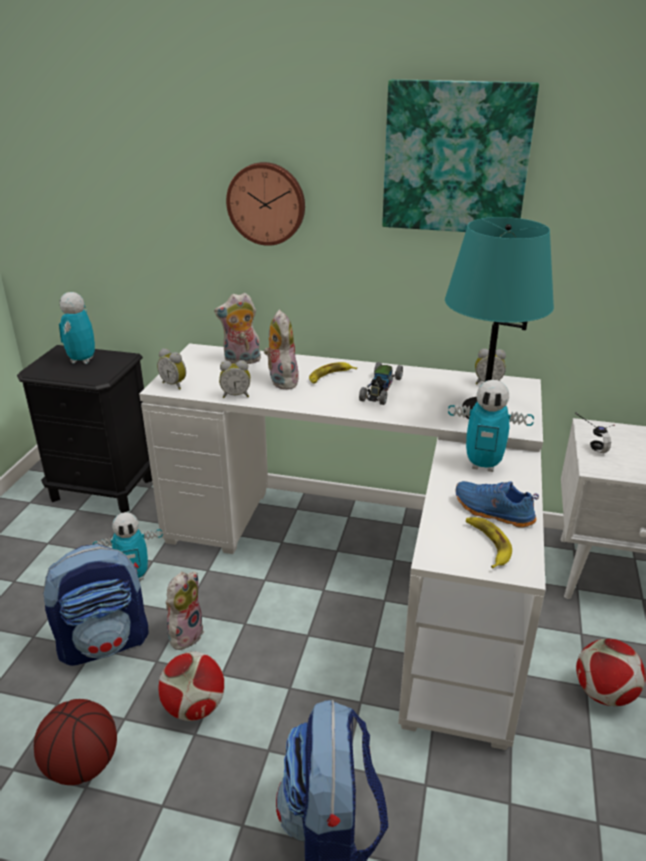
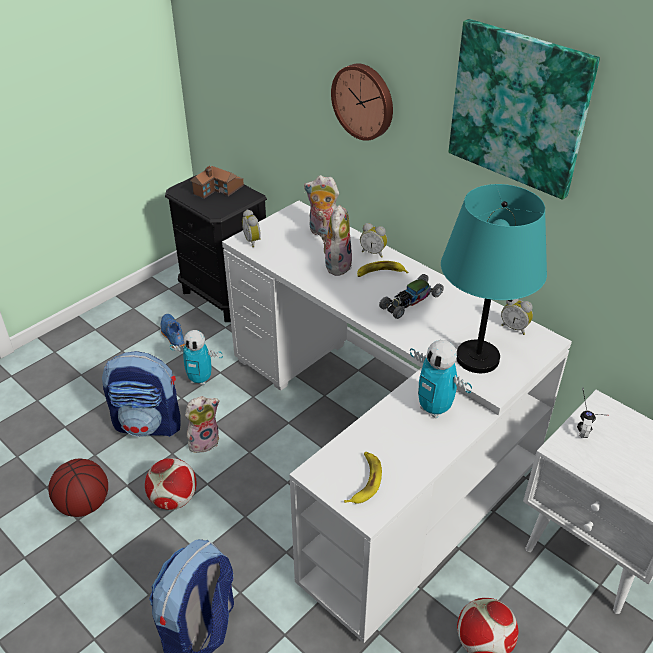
camera: 30 degrees right, 10 degrees up
(82, 360) = (218, 190): toy robot -> toy house
(236, 395) = (289, 267): alarm clock -> alarm clock (373, 252)
(492, 512) = (397, 455): blue shoe -> blue shoe (172, 335)

